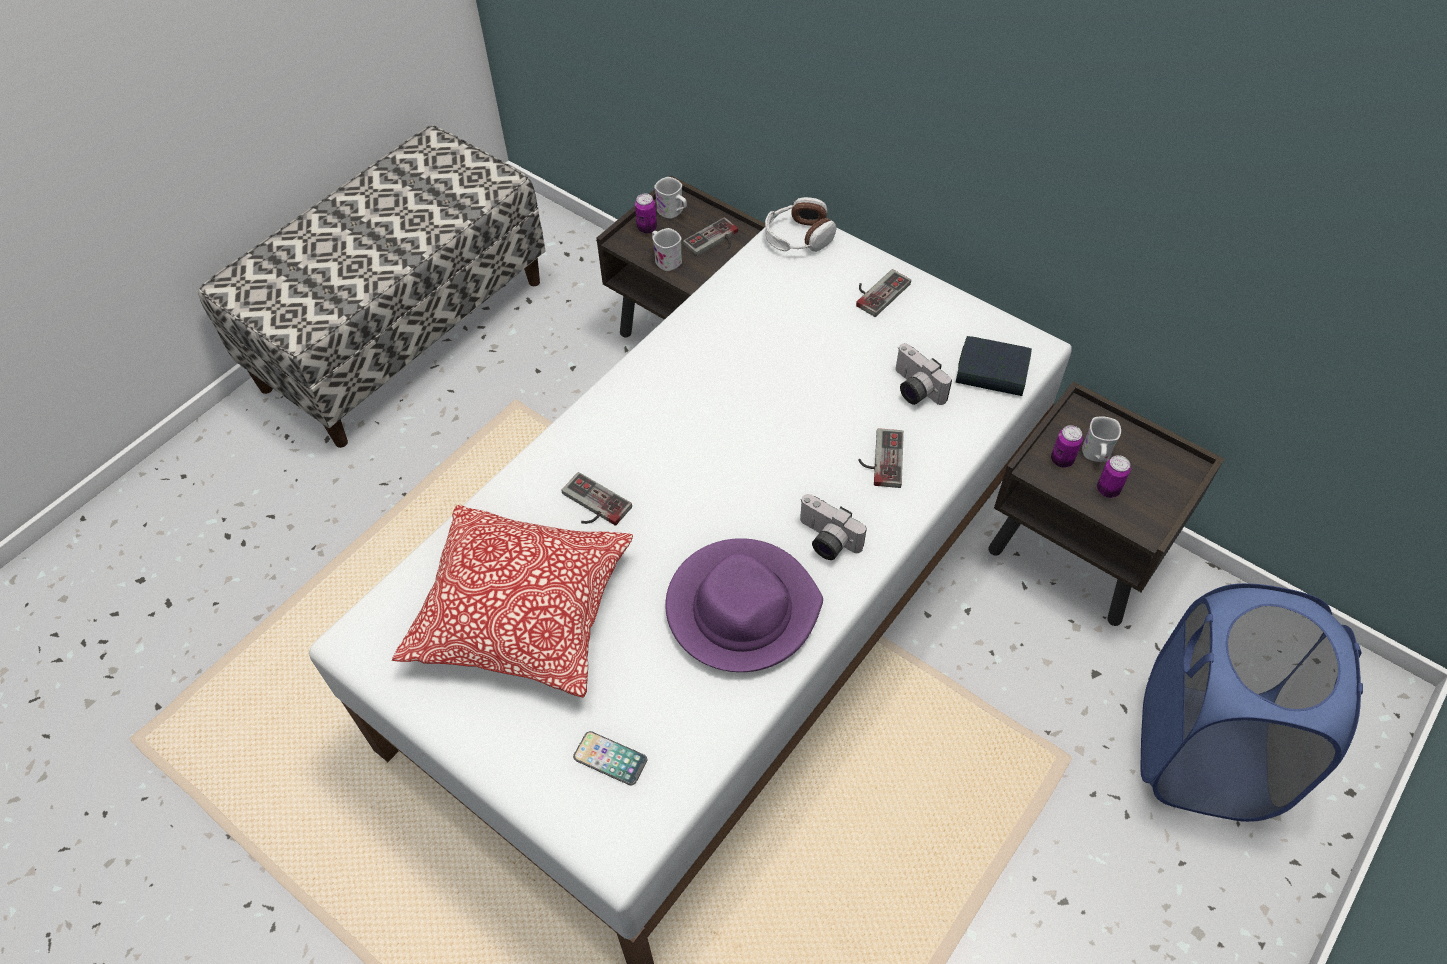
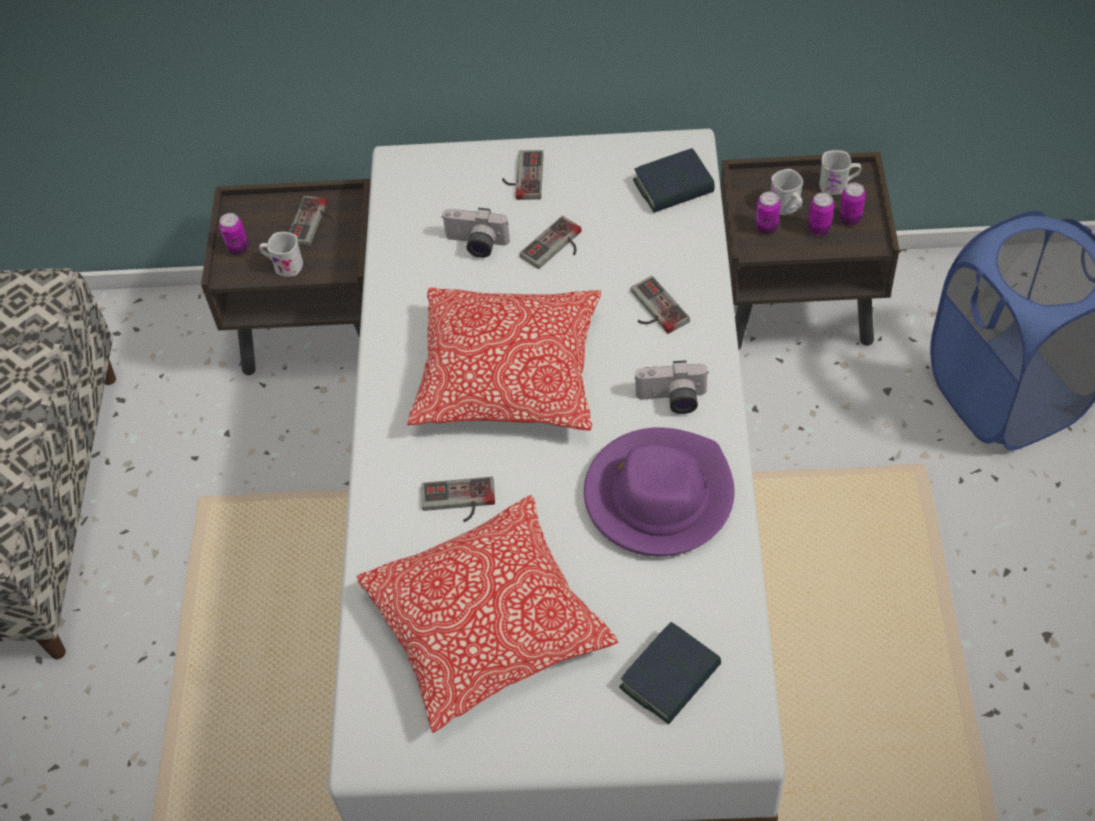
camera: 35 degrees left, 0 degrees up
(610, 758) = (670, 677): phone -> book
(673, 212) = (249, 219): white mug -> white mug (838, 185)
(720, 436) = (509, 375): none -> pillow
(798, 237) = (411, 170): headphones -> none
(851, 362) = (556, 248): none -> game controller
(913, 389) = (627, 238): camera -> camera (475, 245)
(1144, 498) = (850, 219): none -> can

